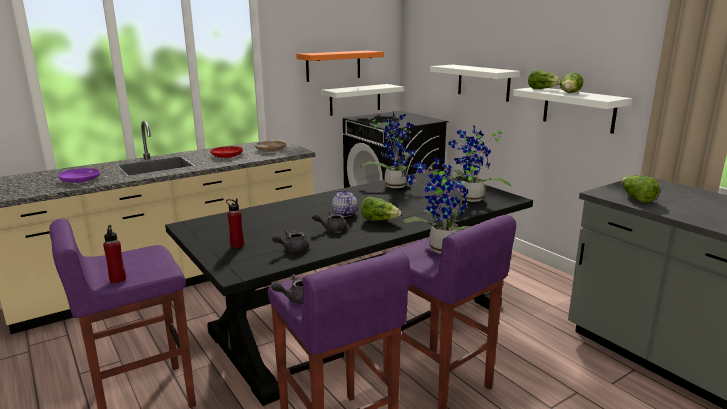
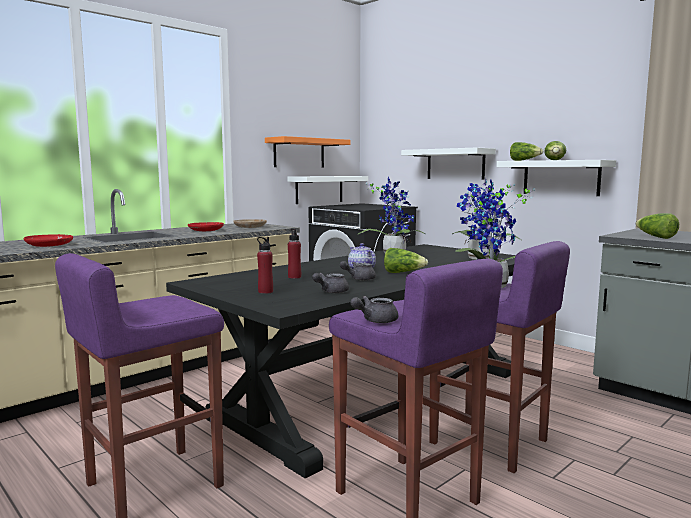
camera: 10 degrees left, 10 degrees down
(80, 180) = (49, 245): purple plate -> red plate
(118, 279) = (148, 317): red bottle -> red bottle (294, 277)

